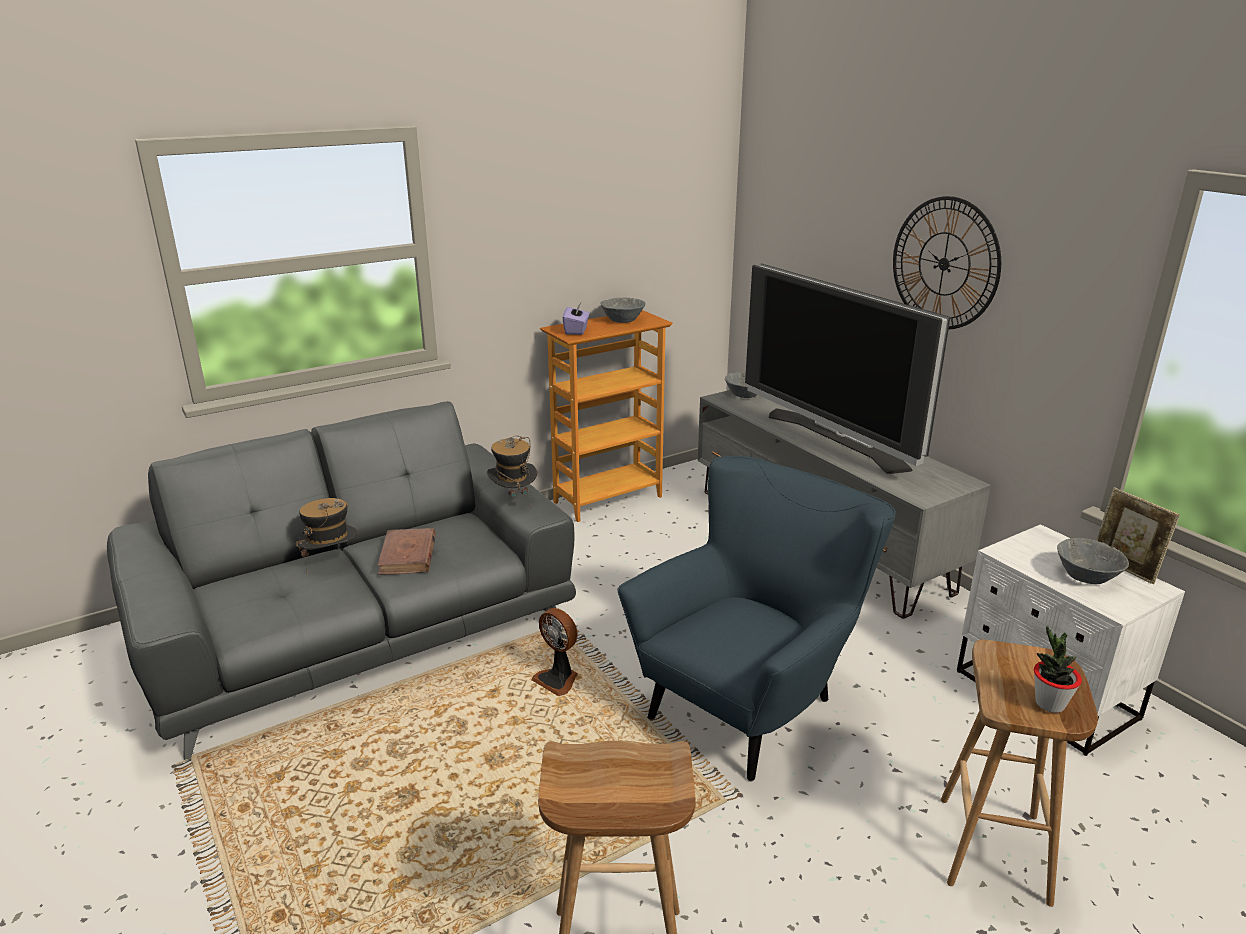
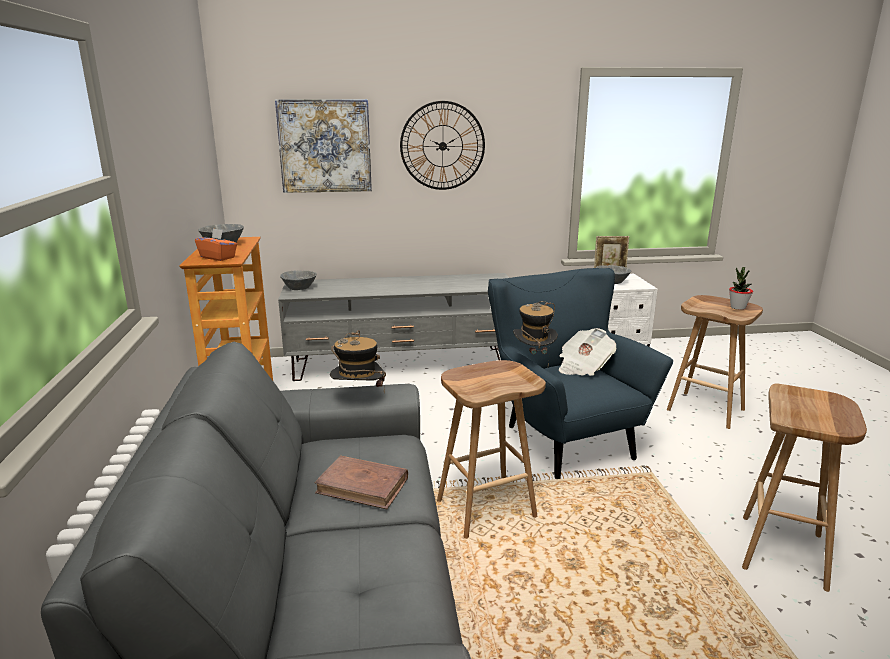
camera: 65 degrees left, 5 degrees down
(331, 562) = (325, 539): hat -> hat (533, 359)
(558, 680) = (486, 508): fan -> brown stool
(576, 330) = (218, 257): purple tissue box -> orange tissue box
(773, 625) = (583, 367): none -> newspaper
(820, 233) = (325, 146): none -> picture
(835, 440) = (408, 285): television -> none

